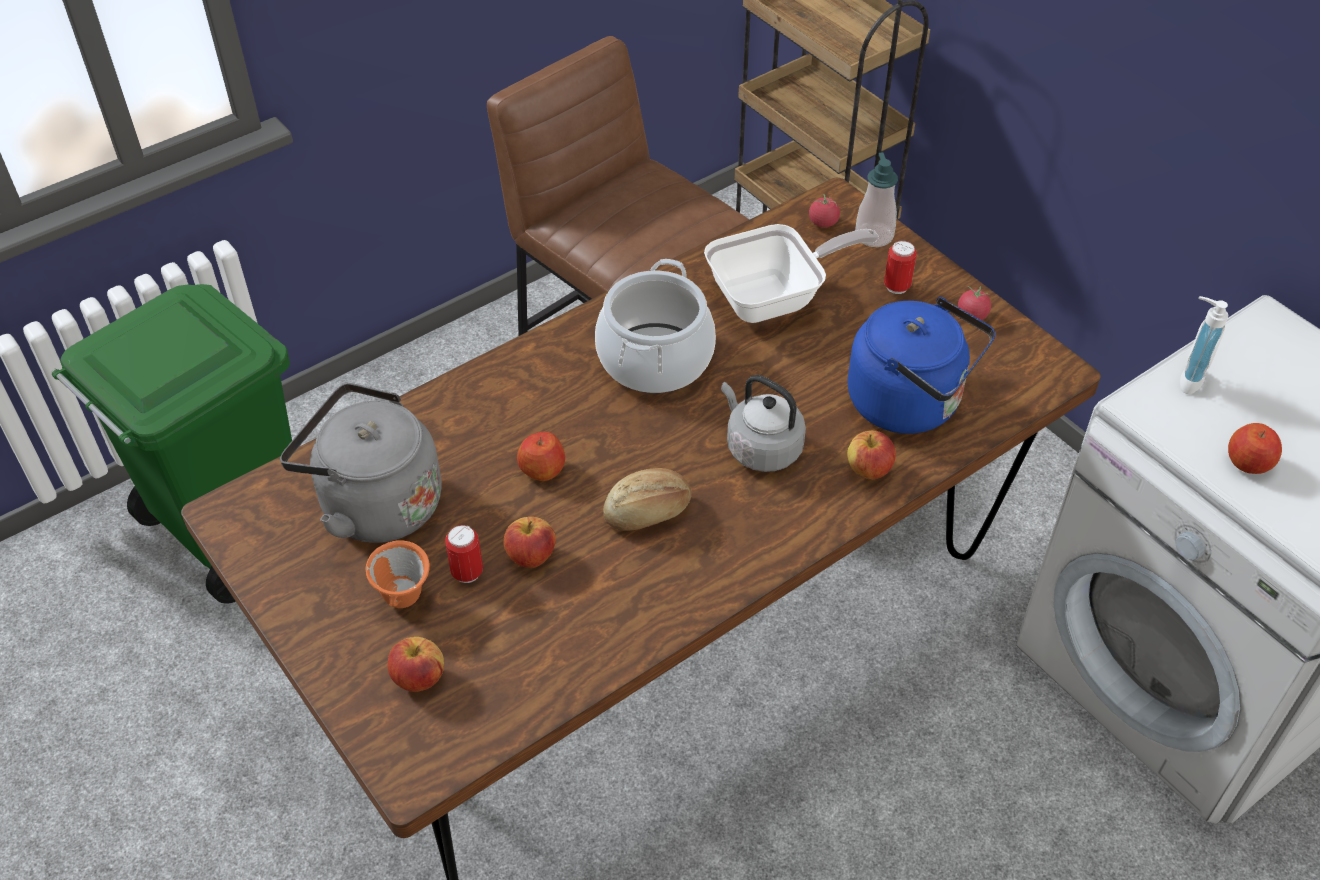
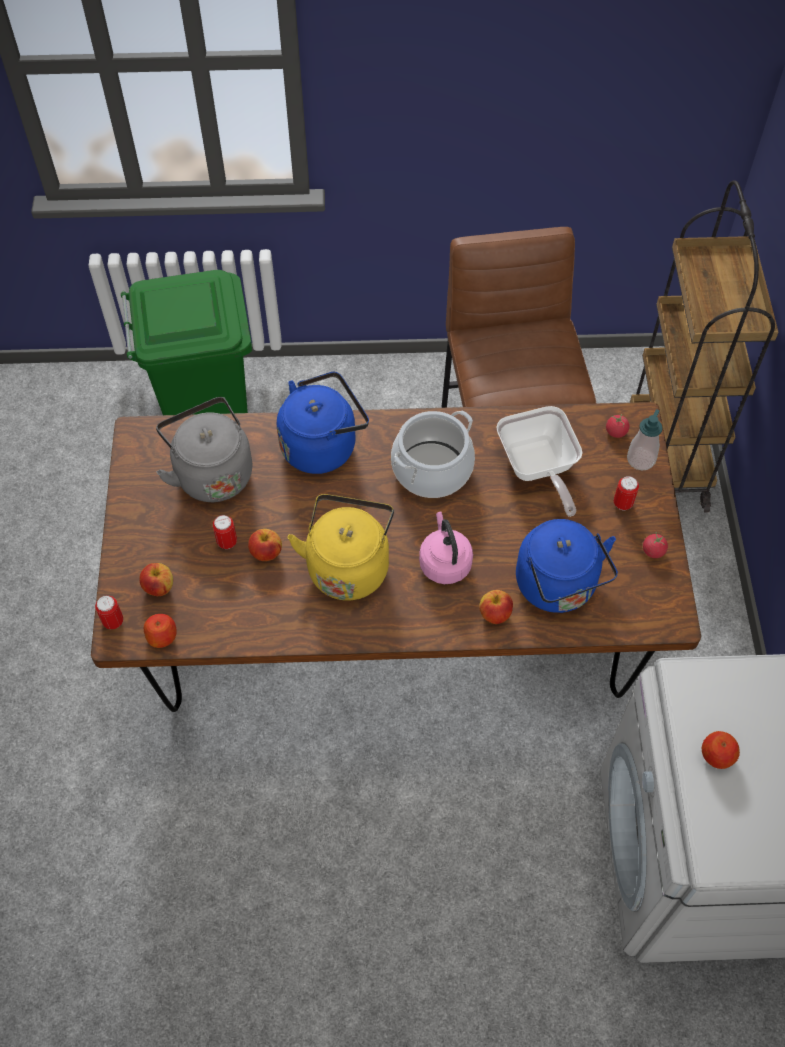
camera: 35 degrees right, 10 degrees up
(388, 759) = (113, 621): none -> can
(405, 601) = (184, 539): orange mug -> none
(497, 400) = (322, 445): none -> blue kettle
(542, 469) = (313, 503): apple -> apple (162, 636)
(648, 513) = (348, 565): bread -> yellow kettle
(760, 447) = (444, 562): grey kettle -> pink kettle
(774, 299) = (538, 469): frying pan -> frying pan turned 60 degrees clockwise
(1186, 378) = (733, 677): soap dispenser -> none

